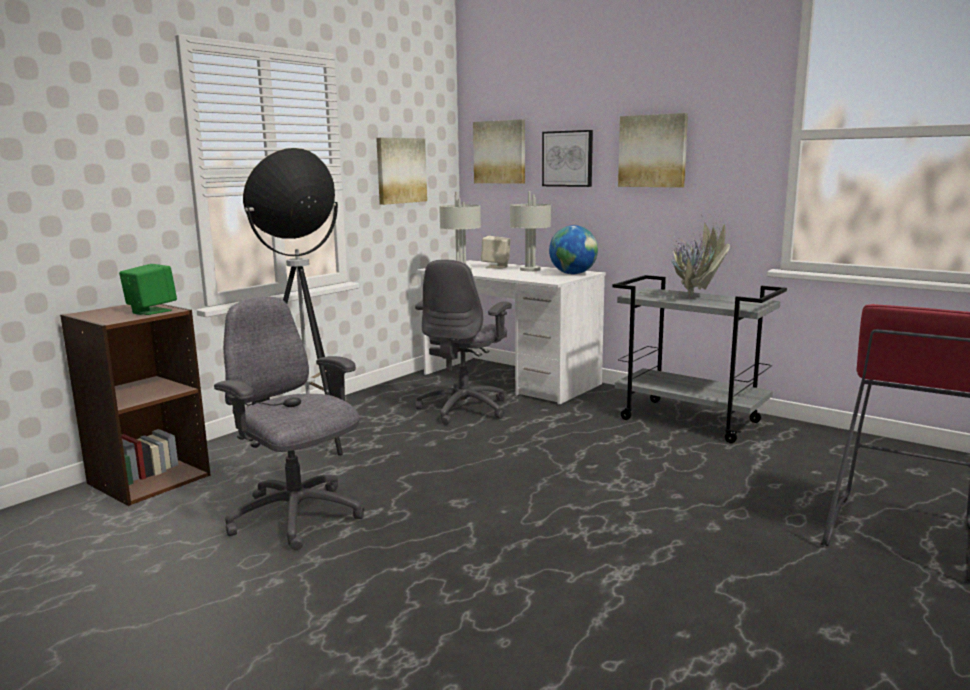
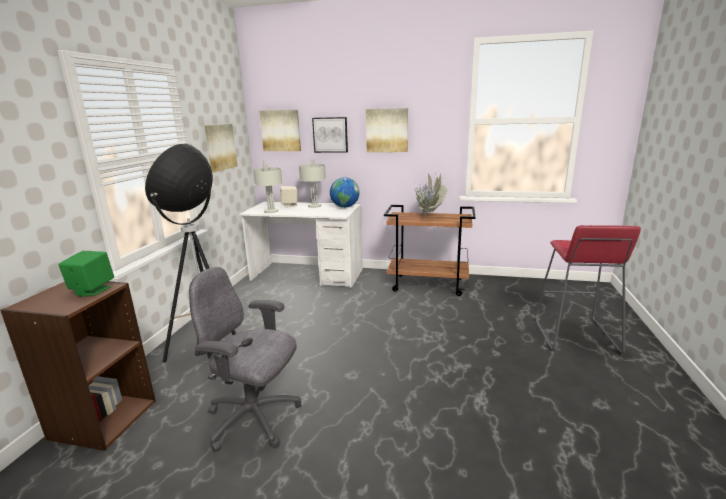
camera: 25 degrees left, 5 degrees up
(464, 408) = (297, 302): grey office chair -> none
(691, 420) = (428, 285): grey cart -> brown cart

